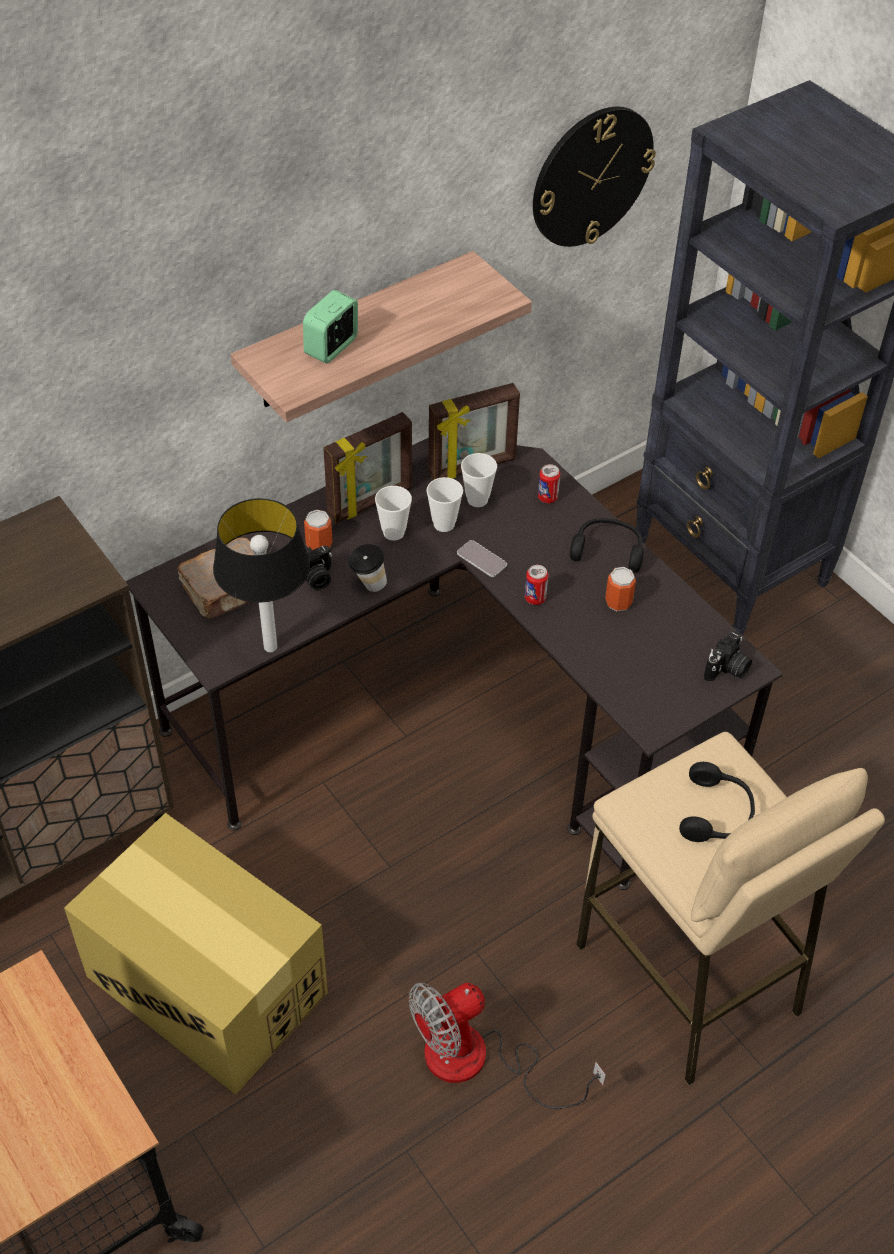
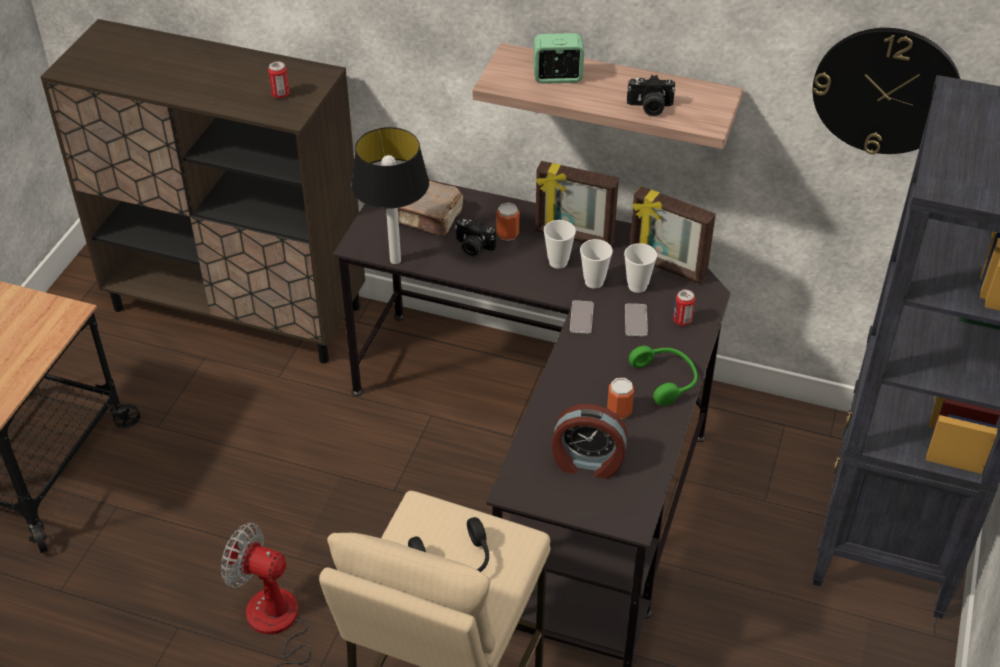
camera: 55 degrees right, 5 degrees down
(207, 985) = (225, 451): cardboard box -> none
(368, 586) = (495, 276): cup -> none
(519, 526) = (636, 321): none -> phone
(535, 598) = (574, 364): can -> can (280, 94)
(608, 550) = (666, 379): black headphones -> green headphones
(661, 658) = (587, 463): none -> alarm clock
(727, 669) = (617, 508): camera -> camera (650, 107)

